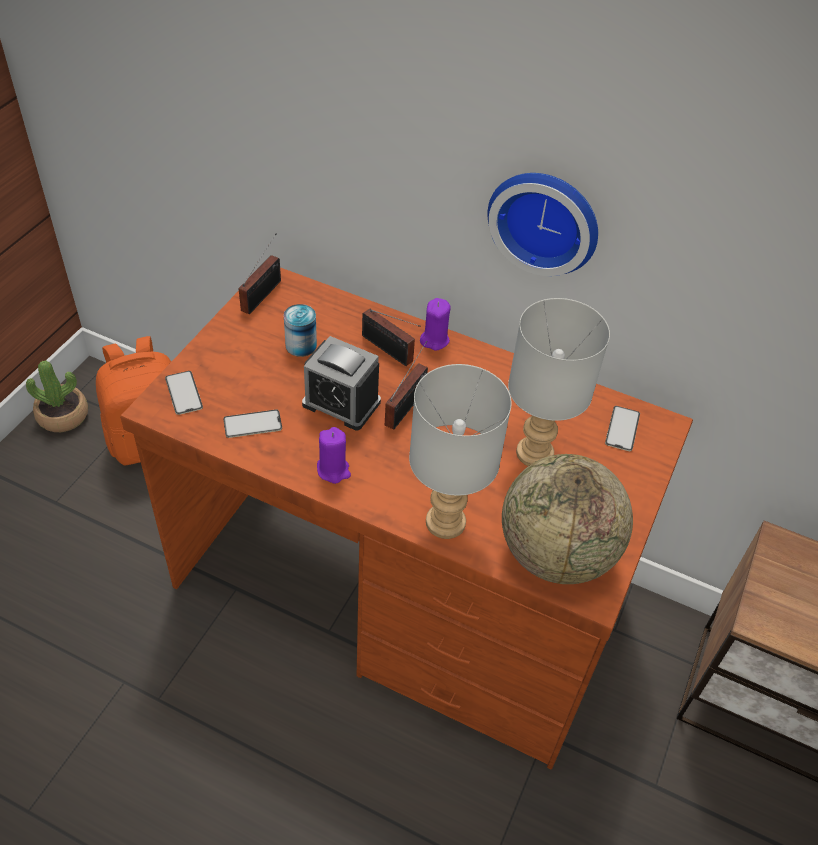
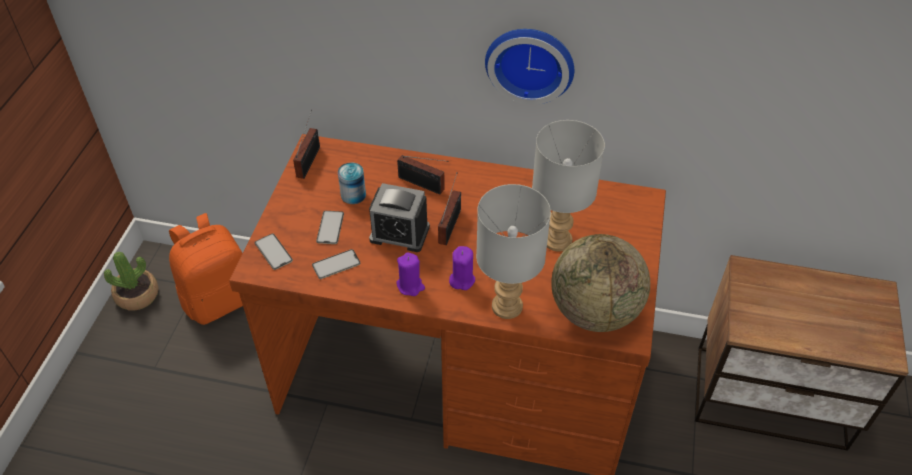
camera: 10 degrees left, 0 degrees up
(434, 340) = (455, 169): purple candle -> purple candle (462, 280)
(622, 428) = (616, 208): phone -> phone (330, 227)

